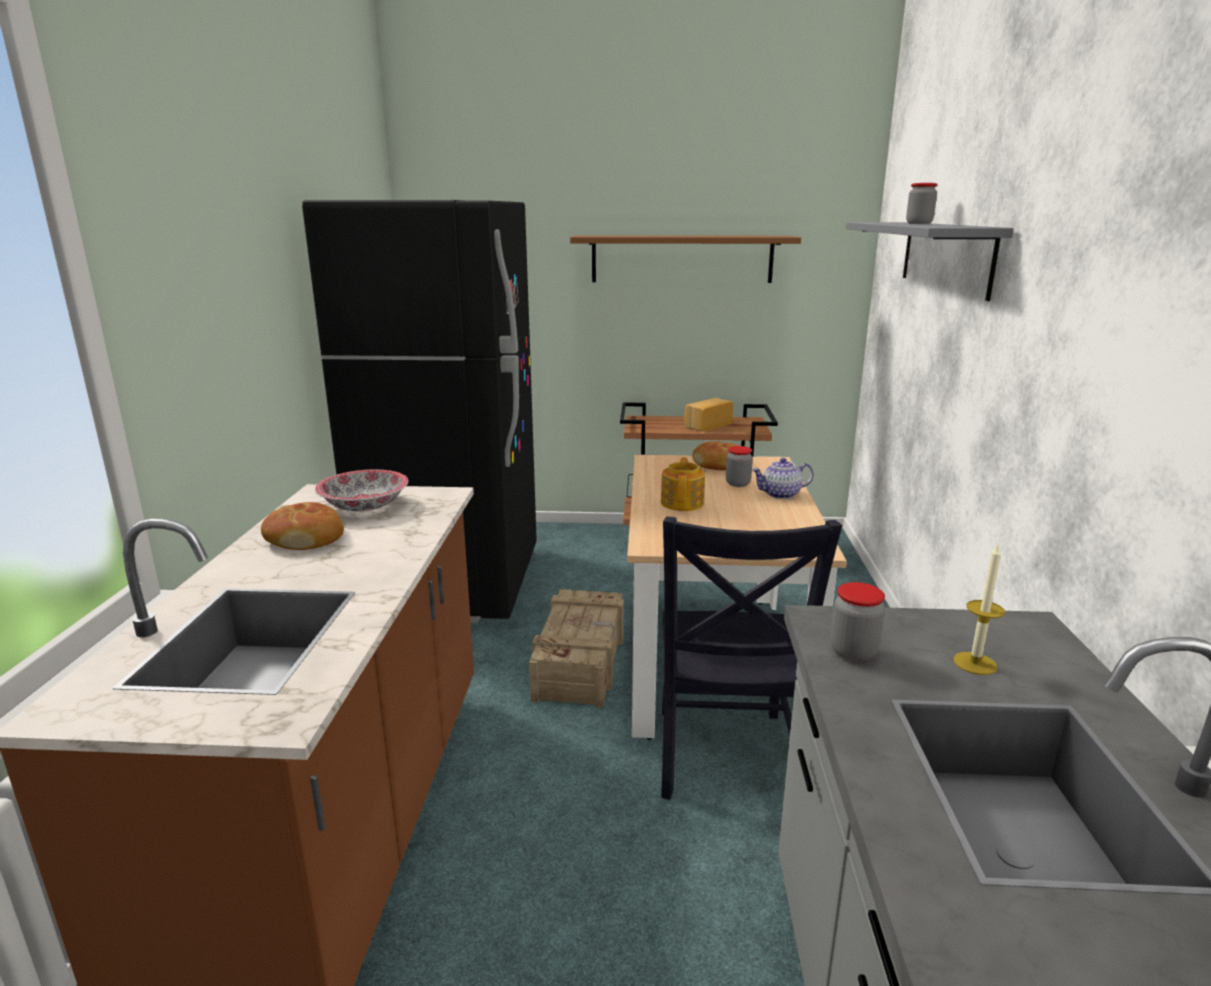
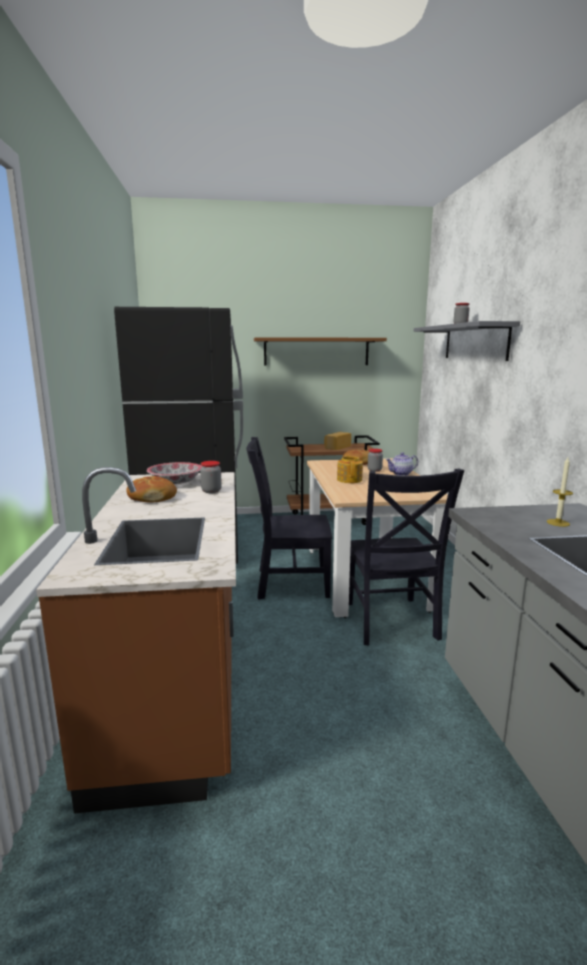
camera: 10 degrees left, 5 degrees down
(581, 661) = (288, 583): crate -> black chair
(853, 652) = (497, 522): jar -> jar (211, 491)

